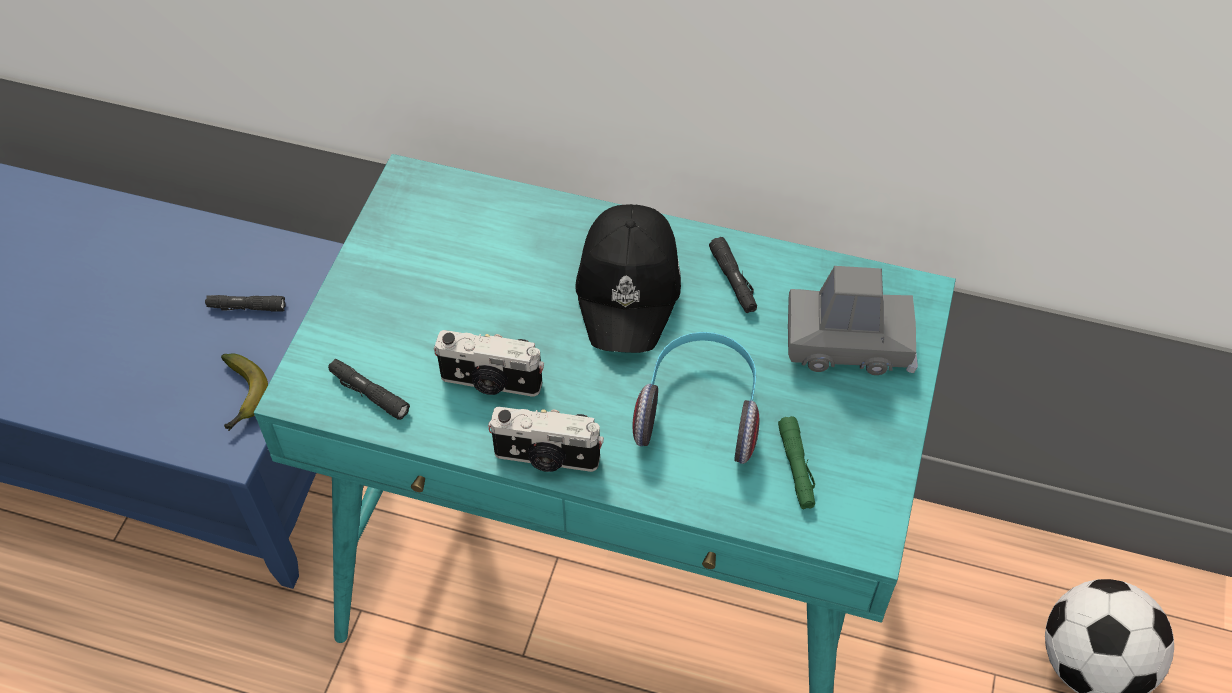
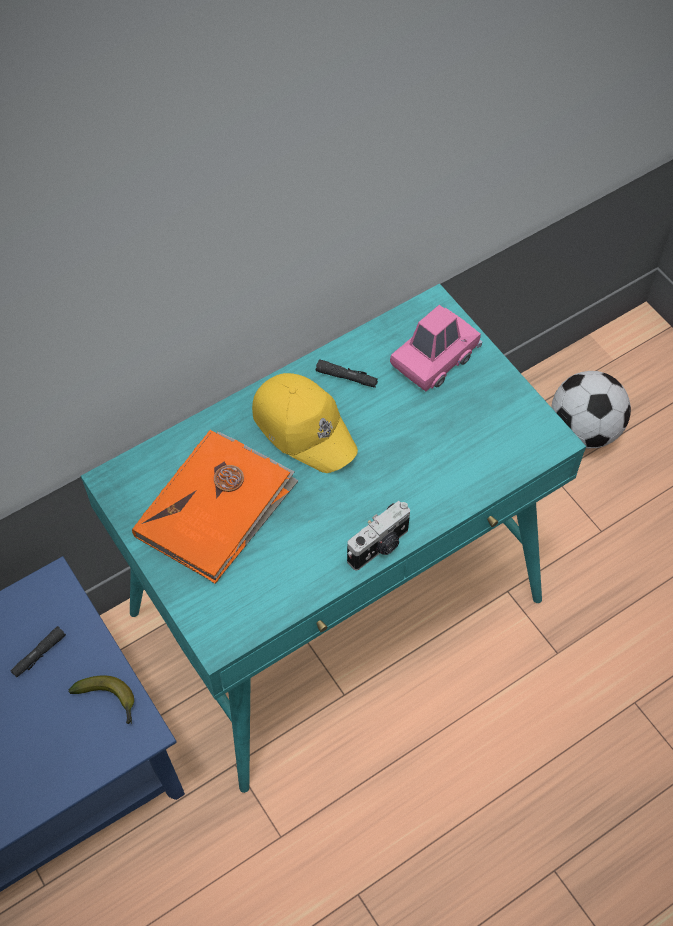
camera: 50 degrees left, 5 degrees up
(368, 393) = (253, 605): black flashlight -> none
(456, 283) = (217, 508): none -> orange book
(490, 383) = (304, 539): camera -> none
(630, 287) = (304, 427): black cap -> yellow cap
(700, 409) = (414, 453): headphones -> none
(797, 467) = (488, 438): green flashlight -> none
(849, 342) = (435, 358): grey toy car -> pink toy car

